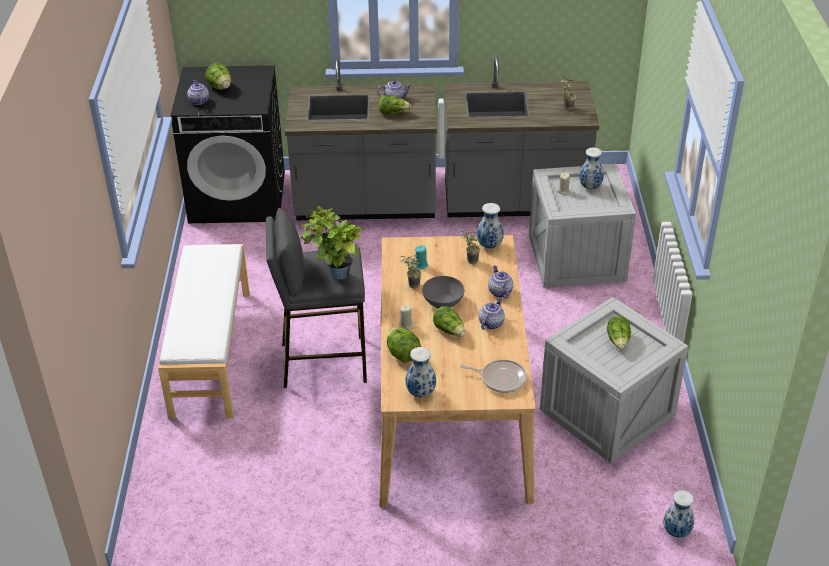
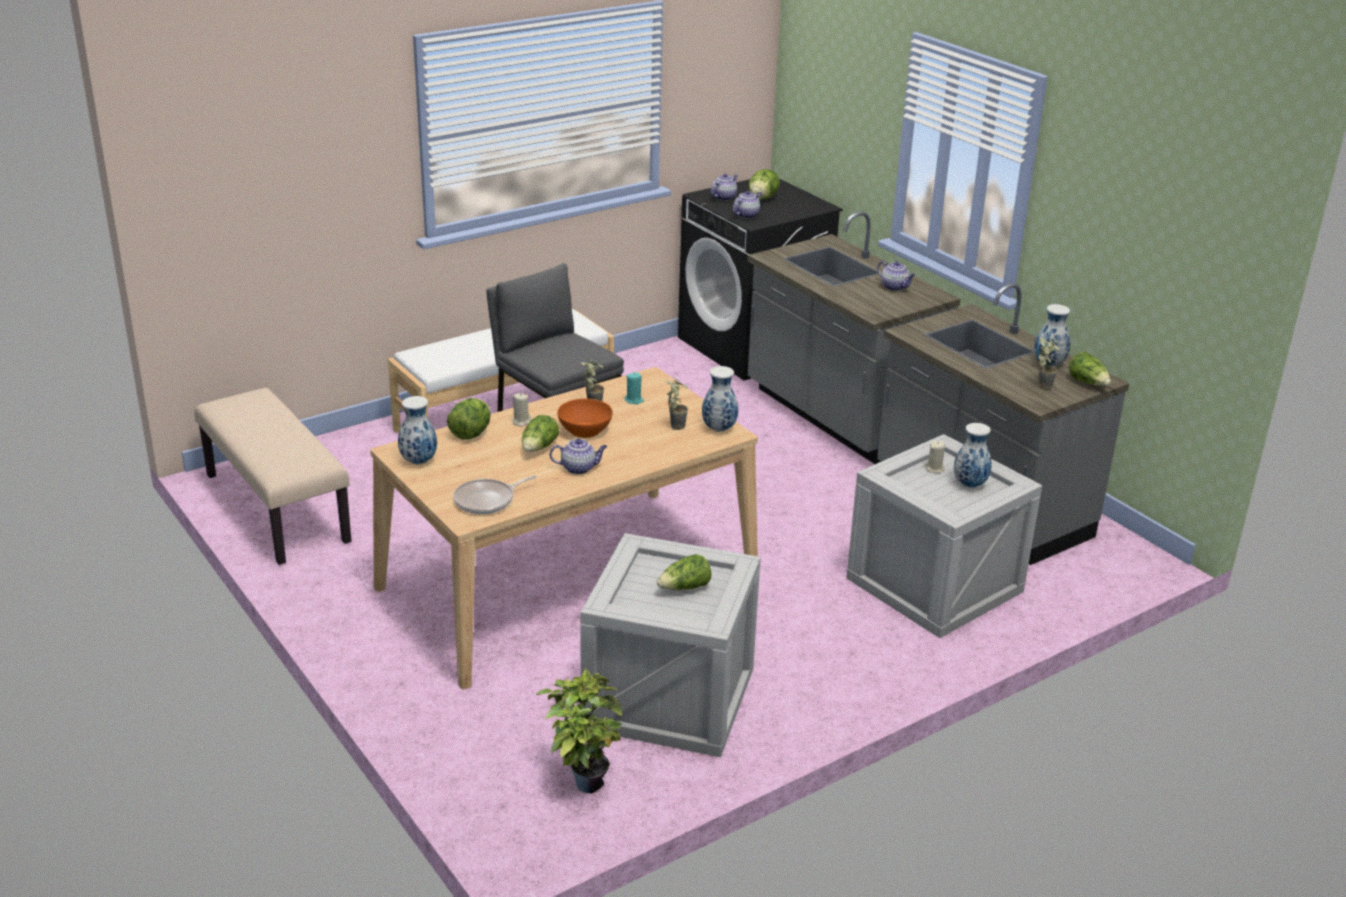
camera: 55 degrees right, 10 degrees down
(222, 526) = (275, 508): none -> beige bench
(334, 275) = (554, 357): potted plant -> potted plant (583, 780)
(393, 112) = (866, 294): lettuce -> lettuce (1088, 383)
(443, 301) = (585, 430): grey bowl -> orange bowl
(499, 291) = (641, 458): teapot -> teapot (746, 215)
(500, 379) = (487, 500): frying pan -> frying pan turned 75 degrees clockwise
(676, 532) = (505, 820): vase -> vase (1048, 364)

